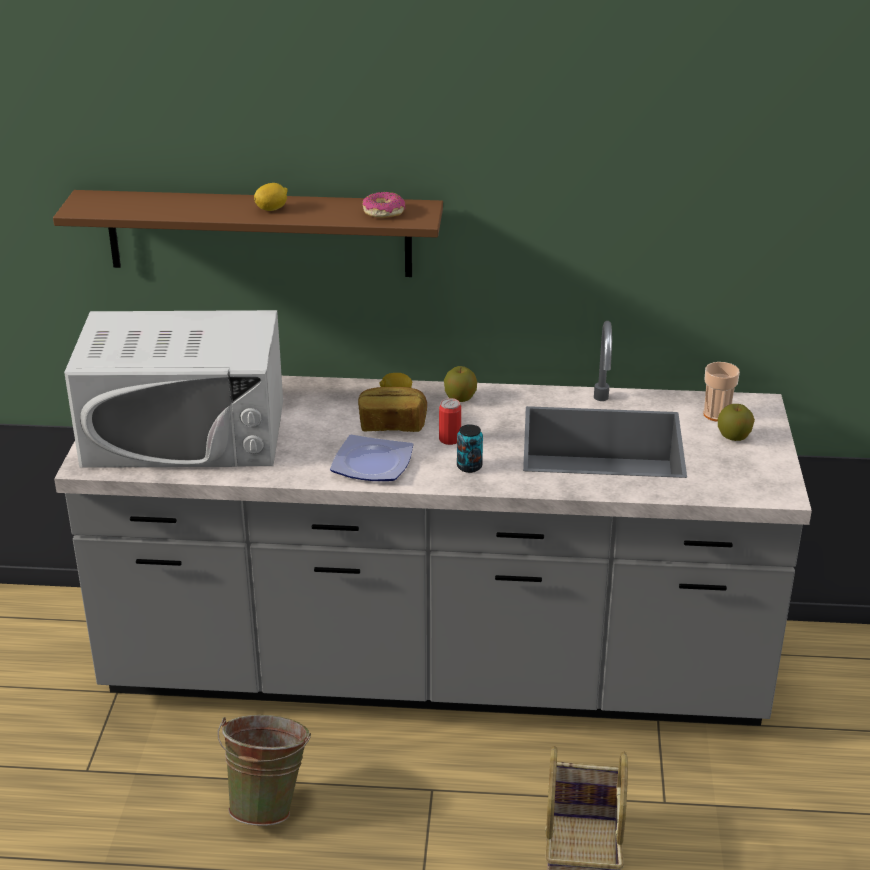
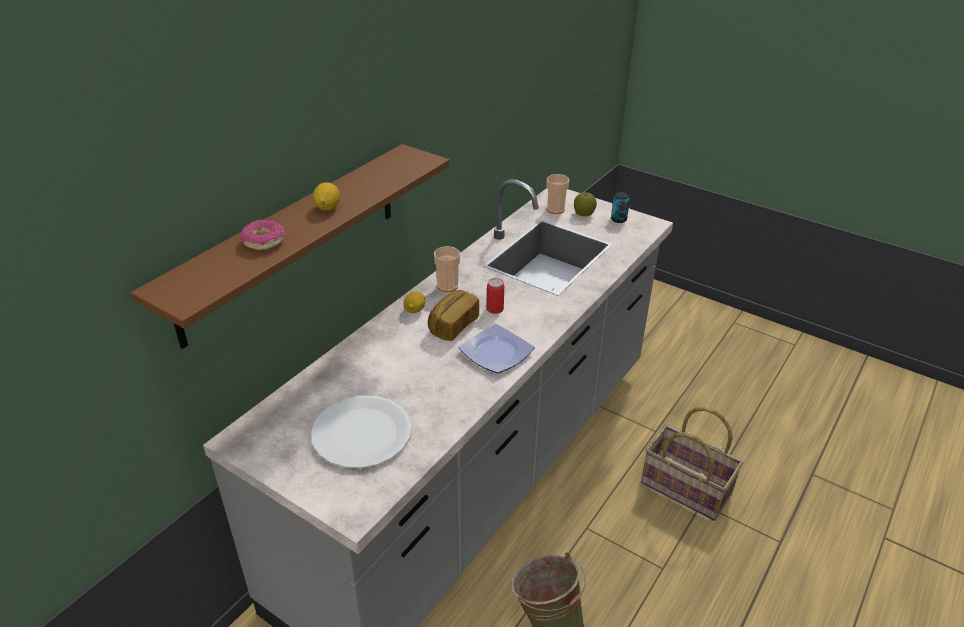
camera: 60 degrees left, 5 degrees up
(185, 433) = (362, 433): white microwave -> white plate
(383, 212) = (395, 168): donut -> donut (263, 241)
(460, 398) = (447, 286): apple -> cup
(469, 466) = (536, 313): can -> can (618, 219)

